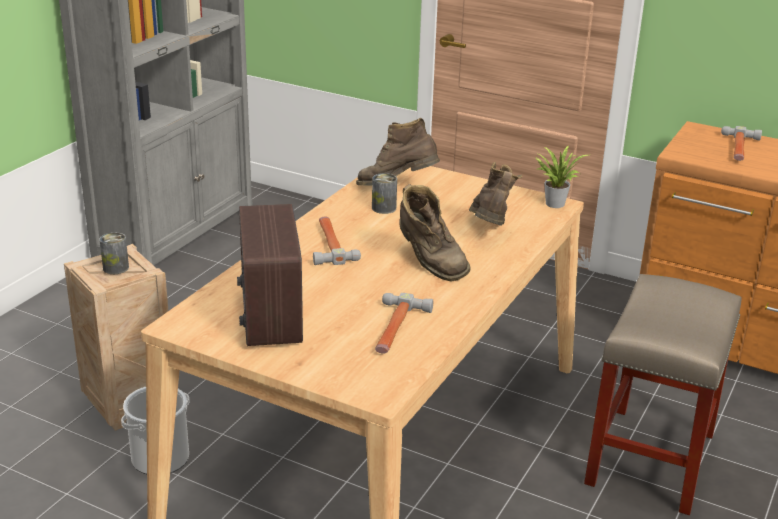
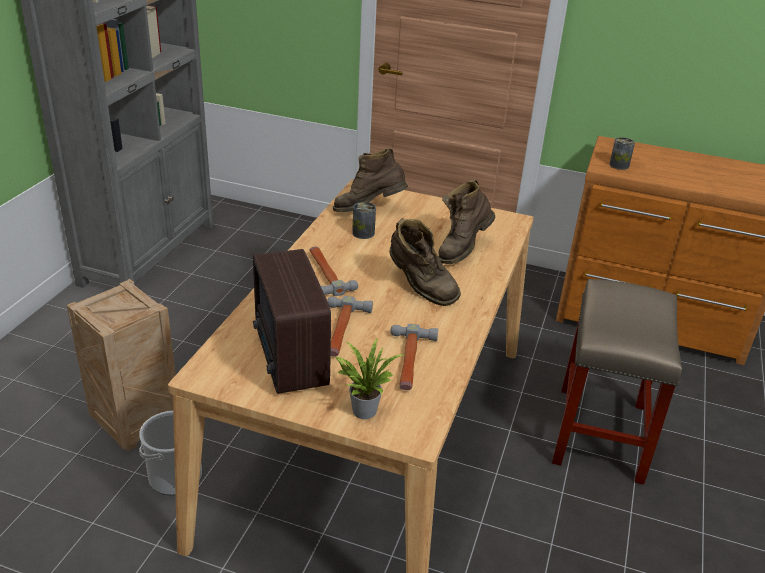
camera: 10 degrees left, 5 degrees up
(116, 268) = (119, 306): can -> can (619, 165)
(489, 230) = (462, 250): brown boot -> brown boot turned 135 degrees counterclockwise
(554, 202) = (509, 218): potted plant -> potted plant (363, 408)
(739, 149) = (650, 160): hammer -> hammer (342, 331)

